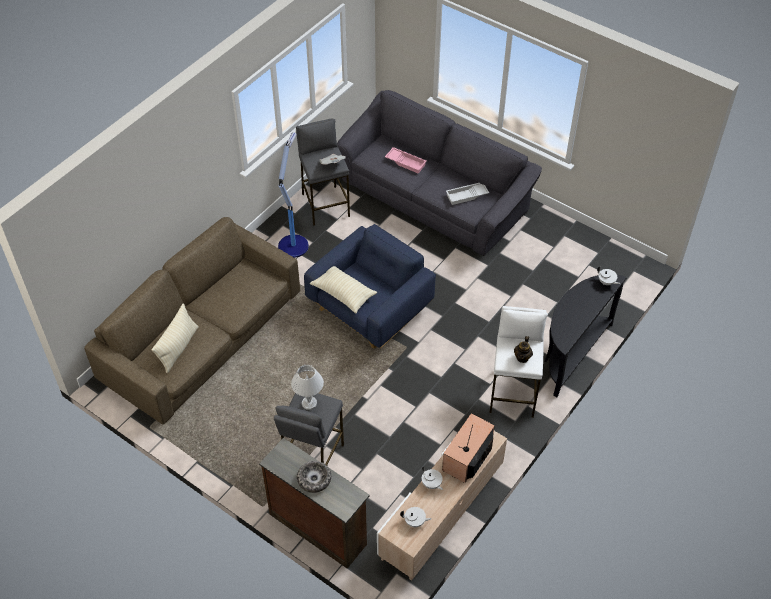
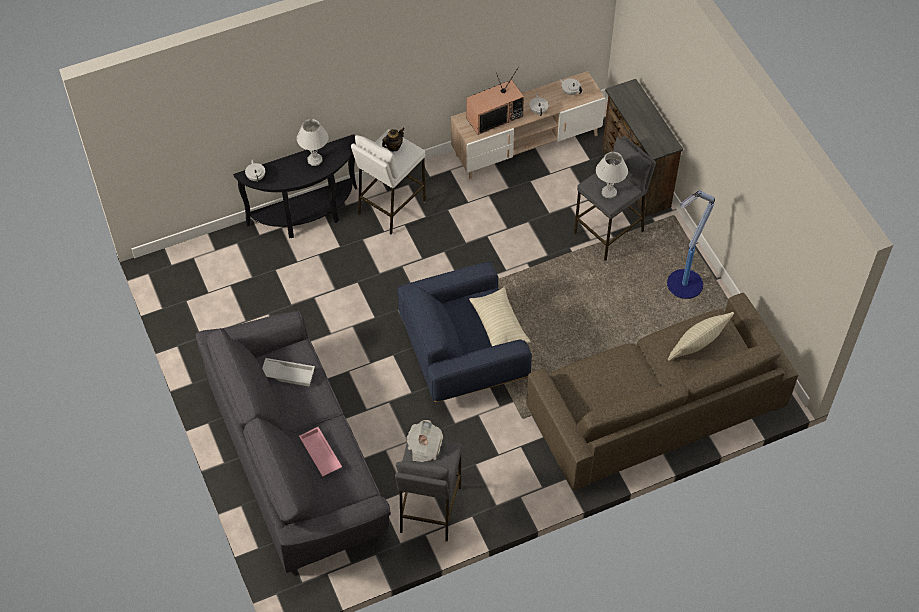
camera: 150 degrees left, 5 degrees up
(293, 245) = (499, 471): floor lamp -> floor lamp (683, 285)
(314, 479) = (643, 117): bowl -> none
(575, 317) = (315, 160): none -> white table lamp

